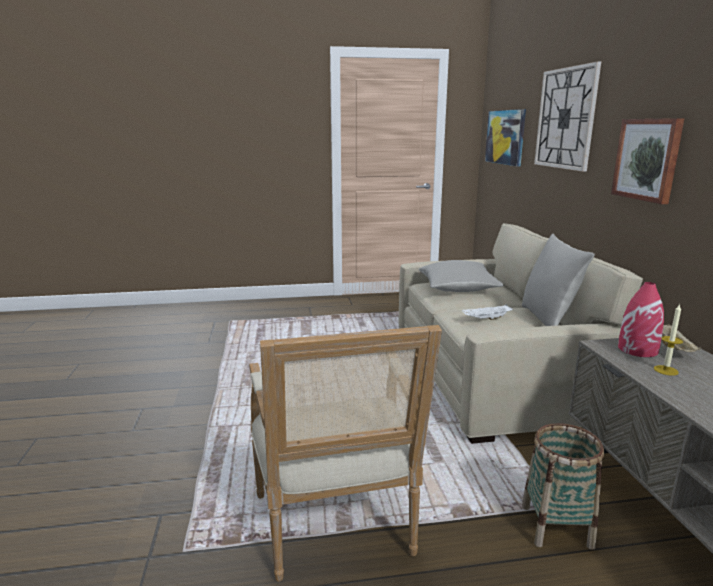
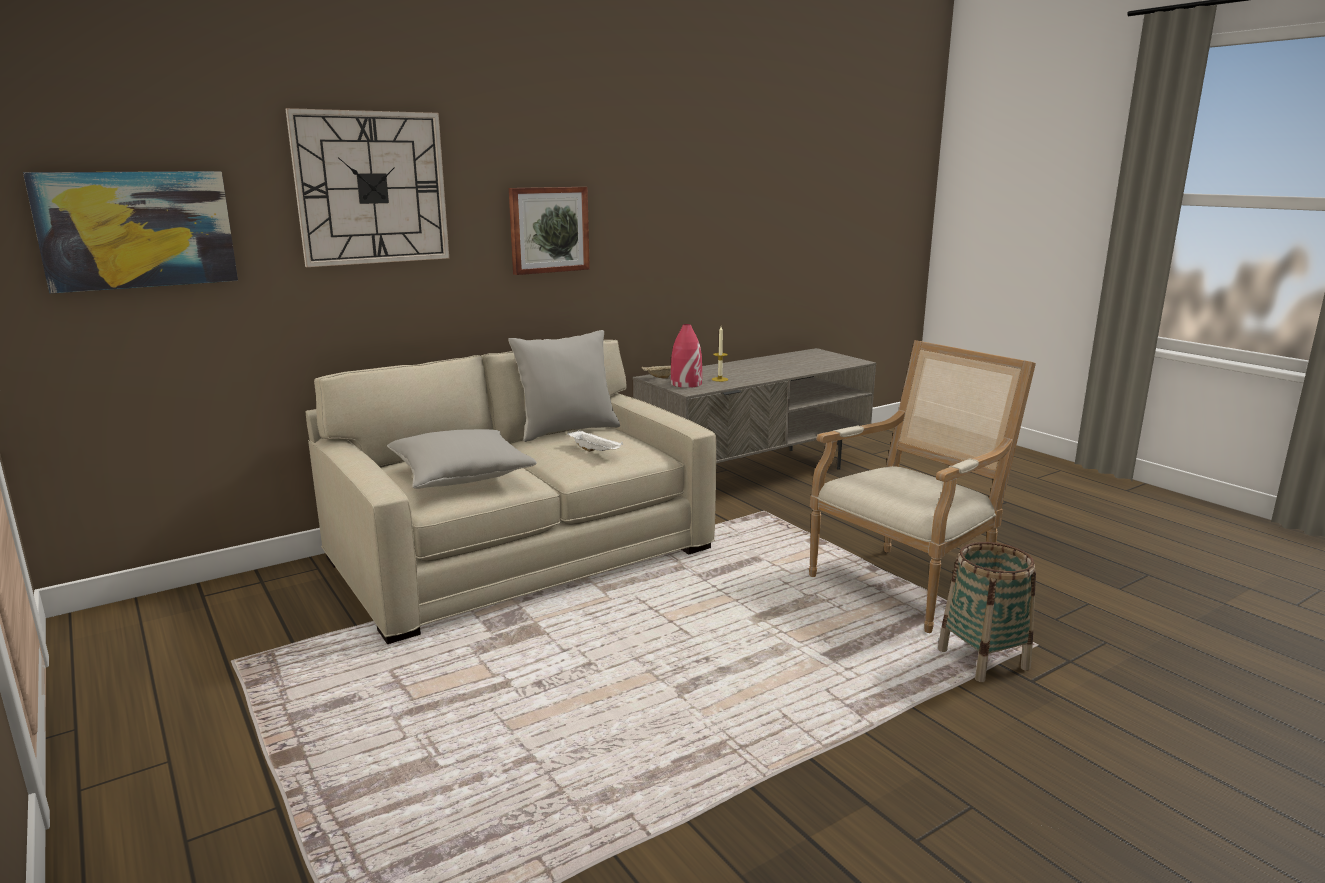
camera: 115 degrees left, 0 degrees up
(556, 526) = (788, 512): basket -> basket (983, 659)

